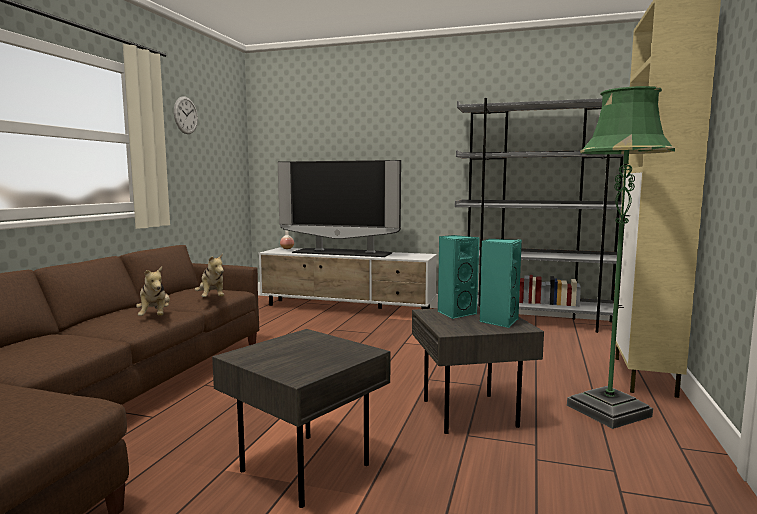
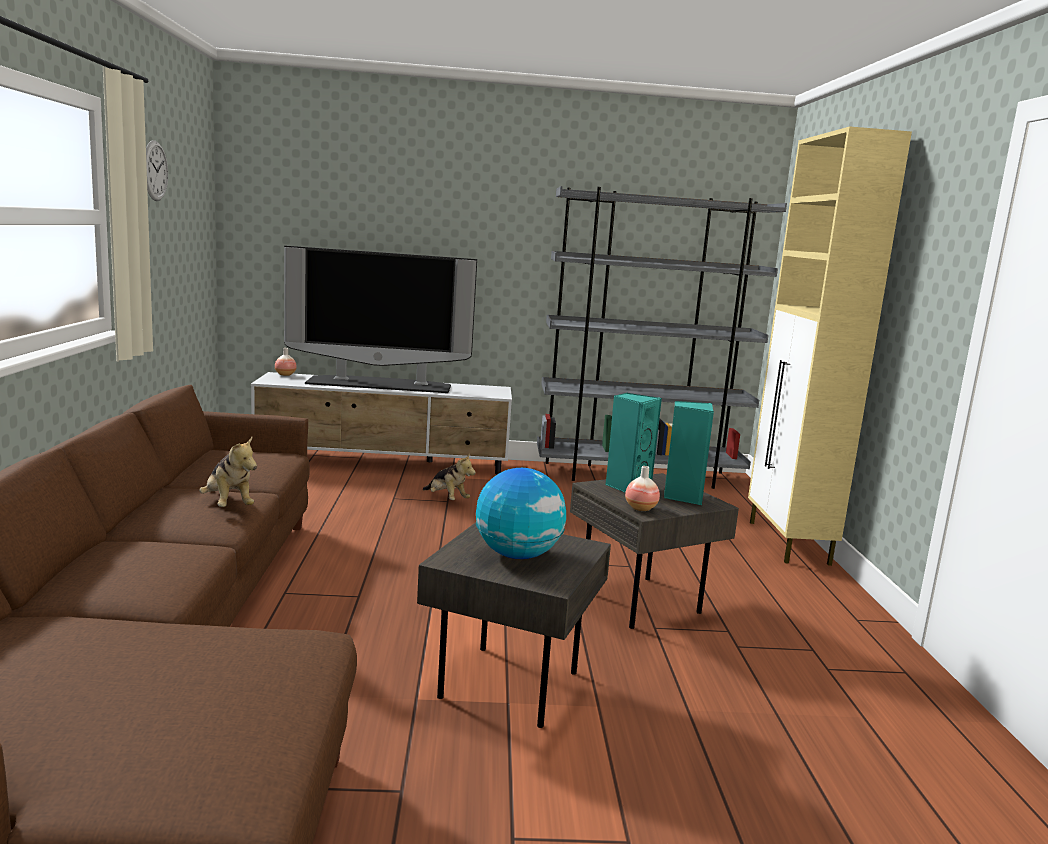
camera: 20 degrees left, 5 degrees up
(212, 299) = (275, 471): plush toy -> plush toy (447, 499)
(298, 354) = (517, 555): none -> globe
(449, 328) = (640, 508): none -> vase
(608, 411) = (775, 586): green floor lamp -> none

